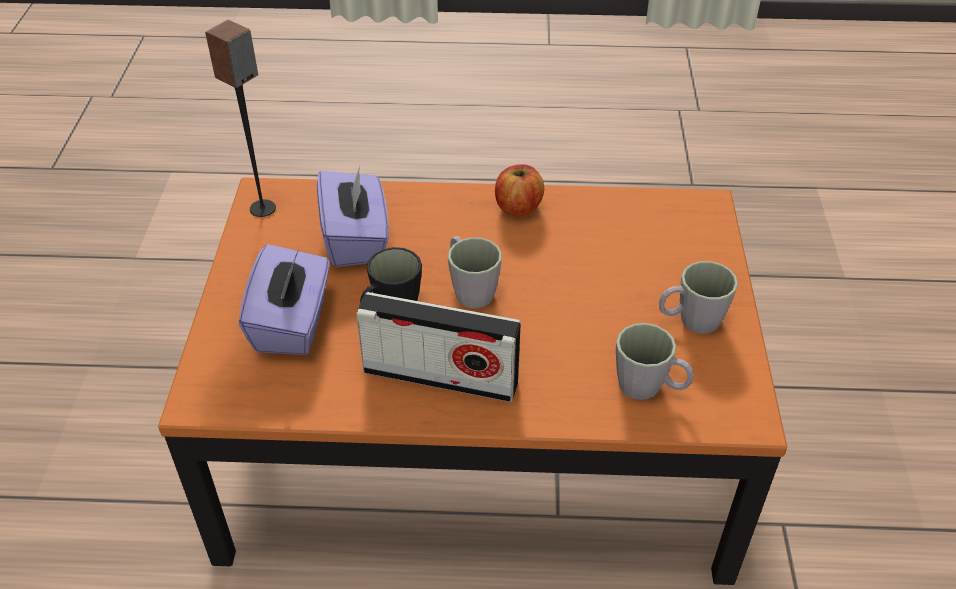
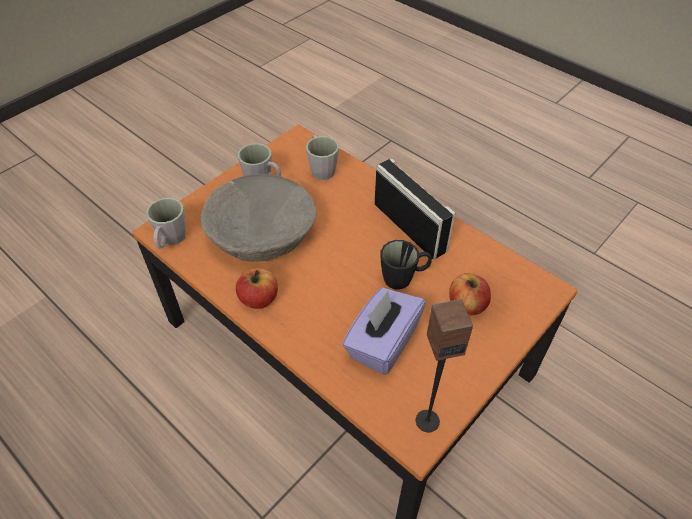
camera: 140 degrees left, 5 degrees up
(292, 323) = (467, 305): purple tissue box -> apple
(470, 288) = (347, 263): grey mug -> grey mug (170, 240)
(602, 262) = (261, 233): none -> beige bowl

